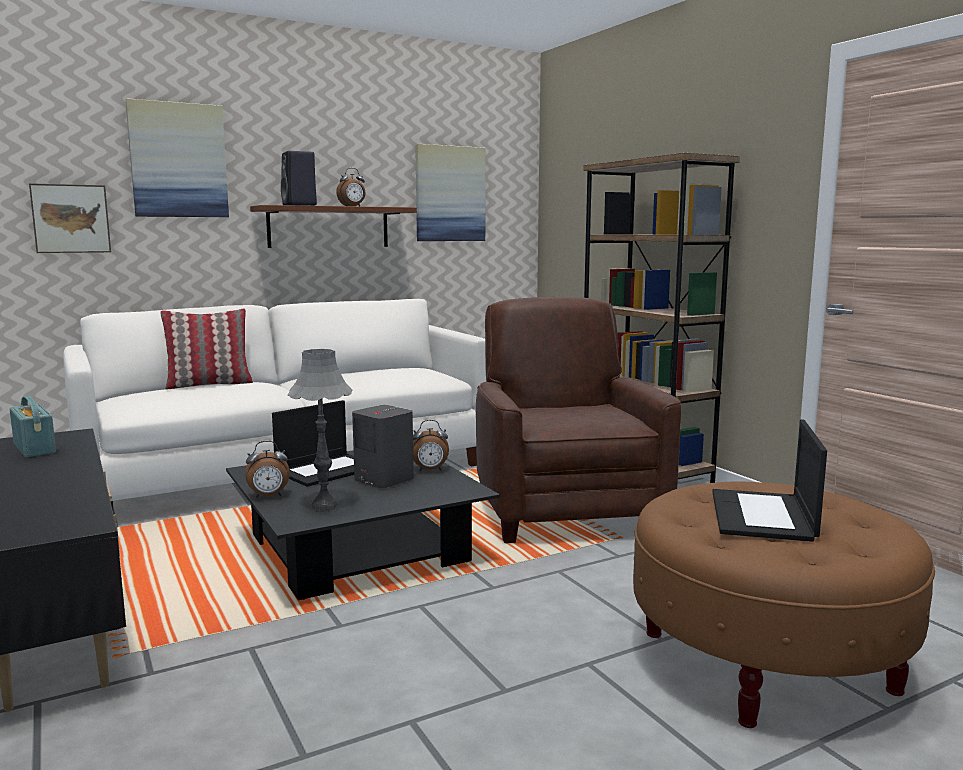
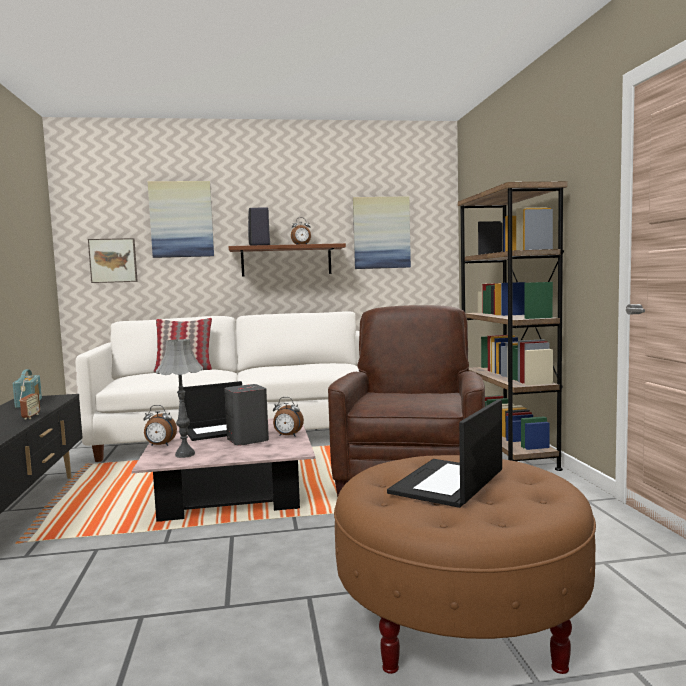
camera: 20 degrees right, 5 degrees down
(82, 470) = (31, 417): none -> radio
(358, 547) = (232, 490): black coffee table -> pink coffee table

